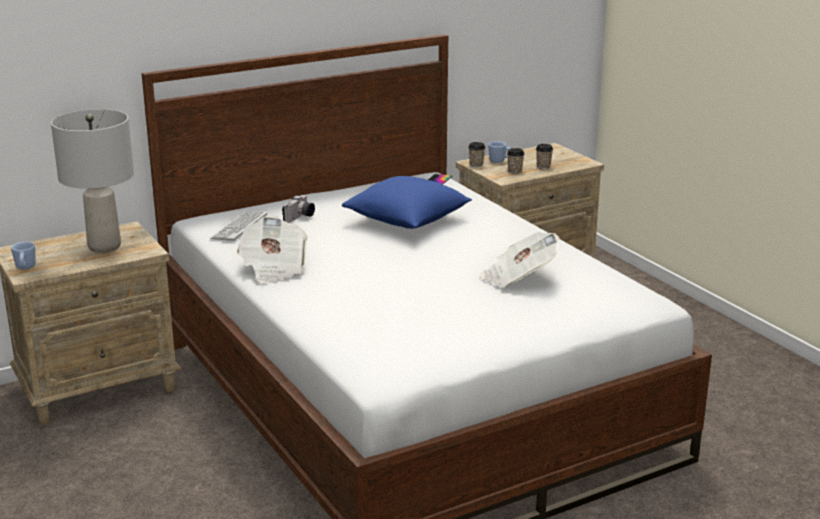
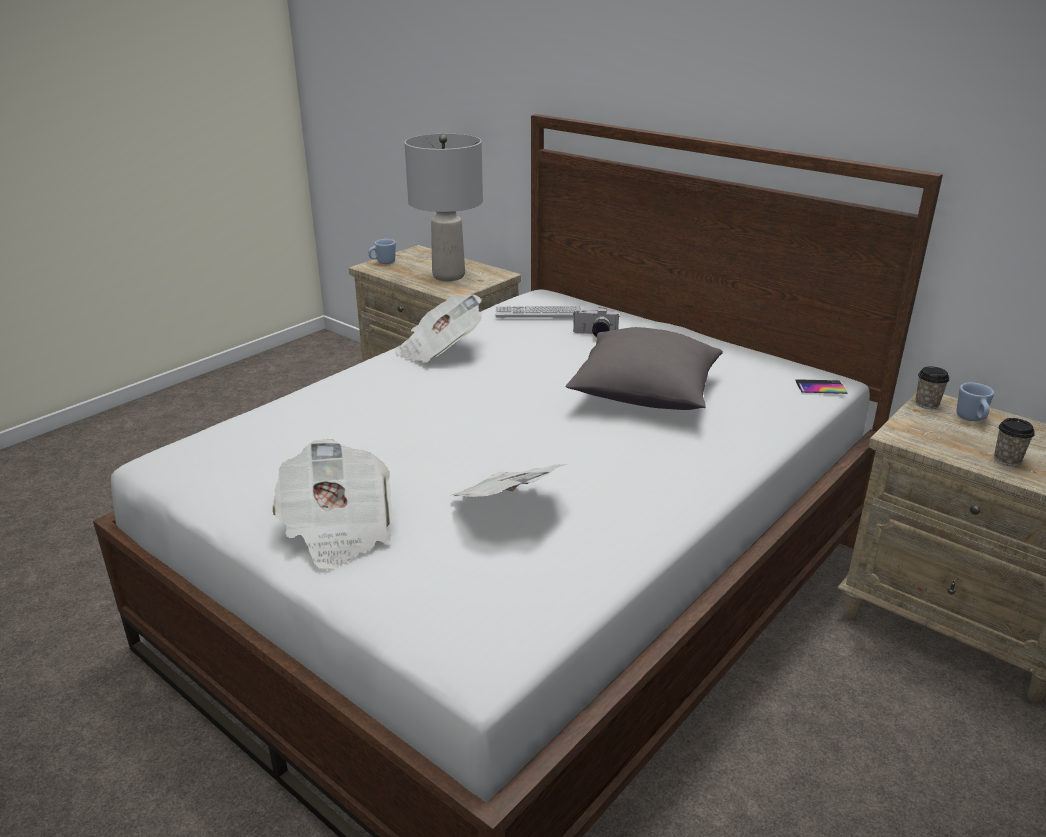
camera: 70 degrees right, 5 degrees up
(407, 221) = (644, 394): blue pillow -> grey pillow
(515, 171) = (946, 438): cup -> none
(516, 326) = (337, 530): none -> newspaper

